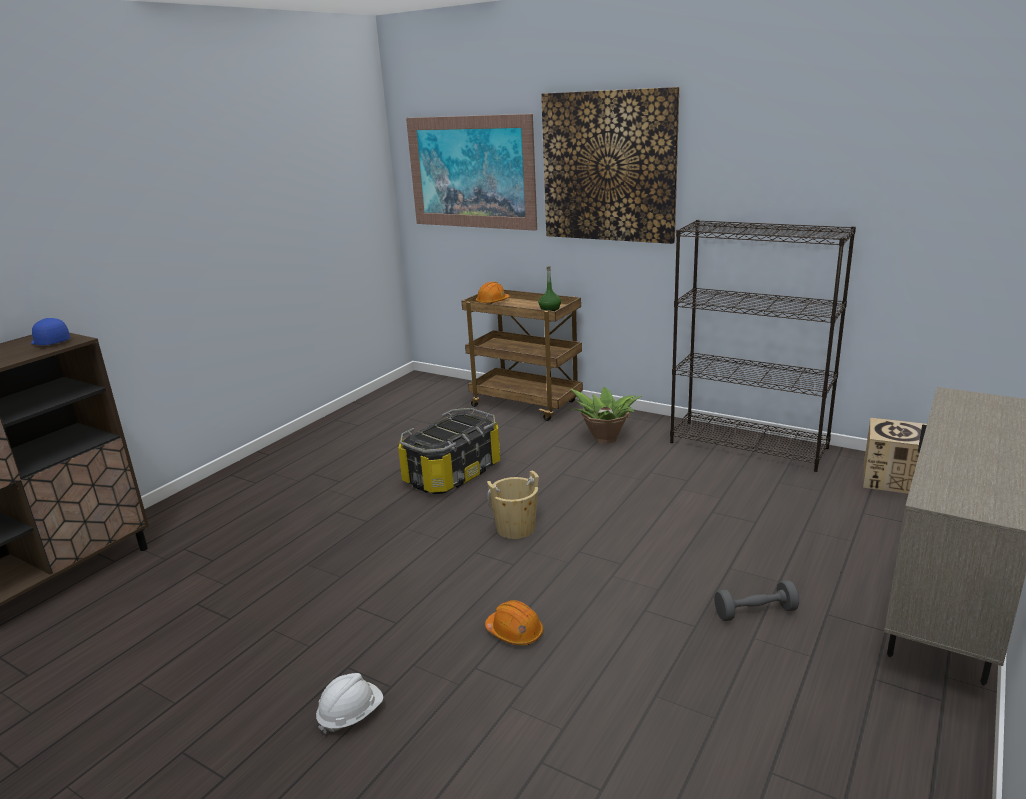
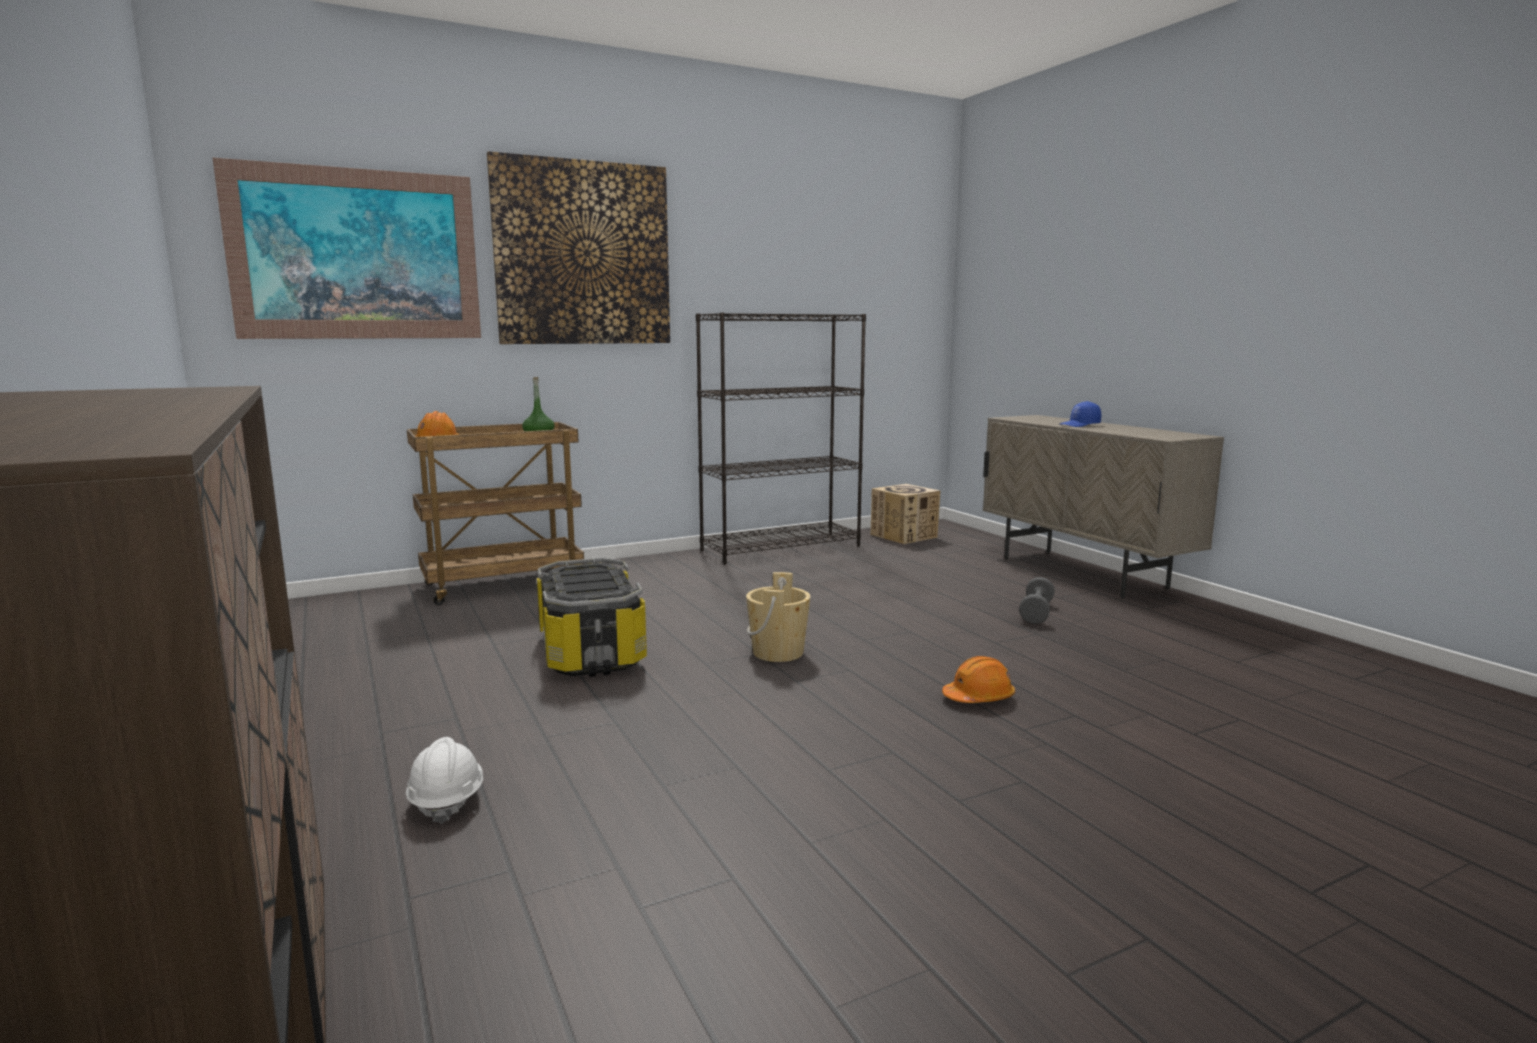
camera: 60 degrees left, 10 degrees down
(50, 342) = (144, 392): blue cap -> blue cap (1080, 425)
(351, 715) = (1063, 816): white hard hat -> white hard hat (446, 801)
(605, 438) = (663, 579): potted plant -> none

